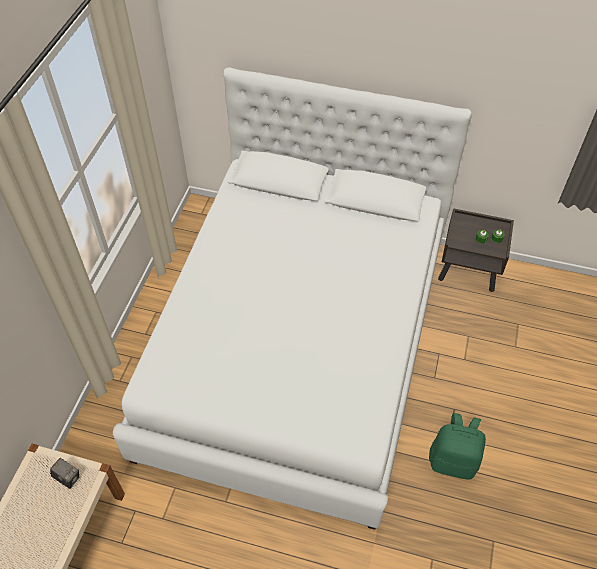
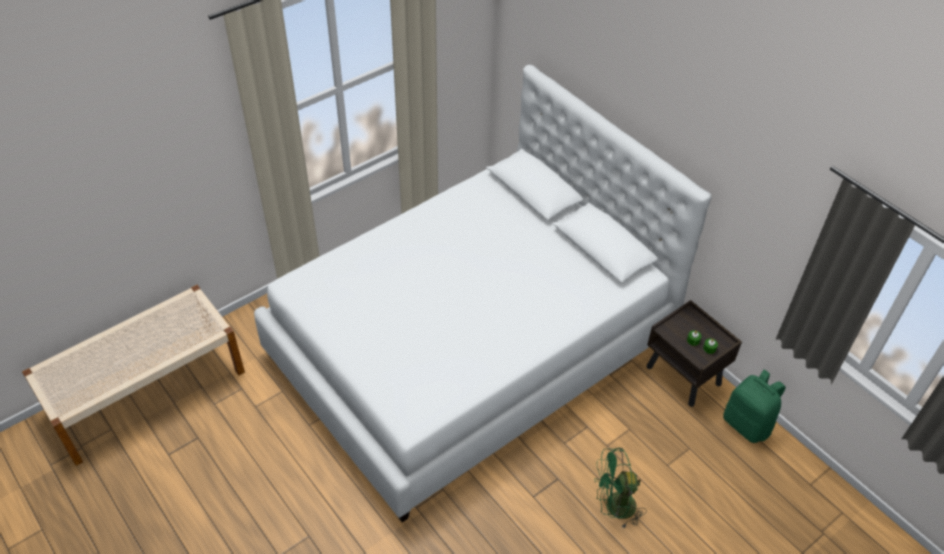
camera: 35 degrees right, 5 degrees down
(68, 478) = (199, 321): camera -> none
(453, 461) = (517, 517): green backpack -> green backpack (747, 424)
(510, 403) = (614, 507): none -> green fan

